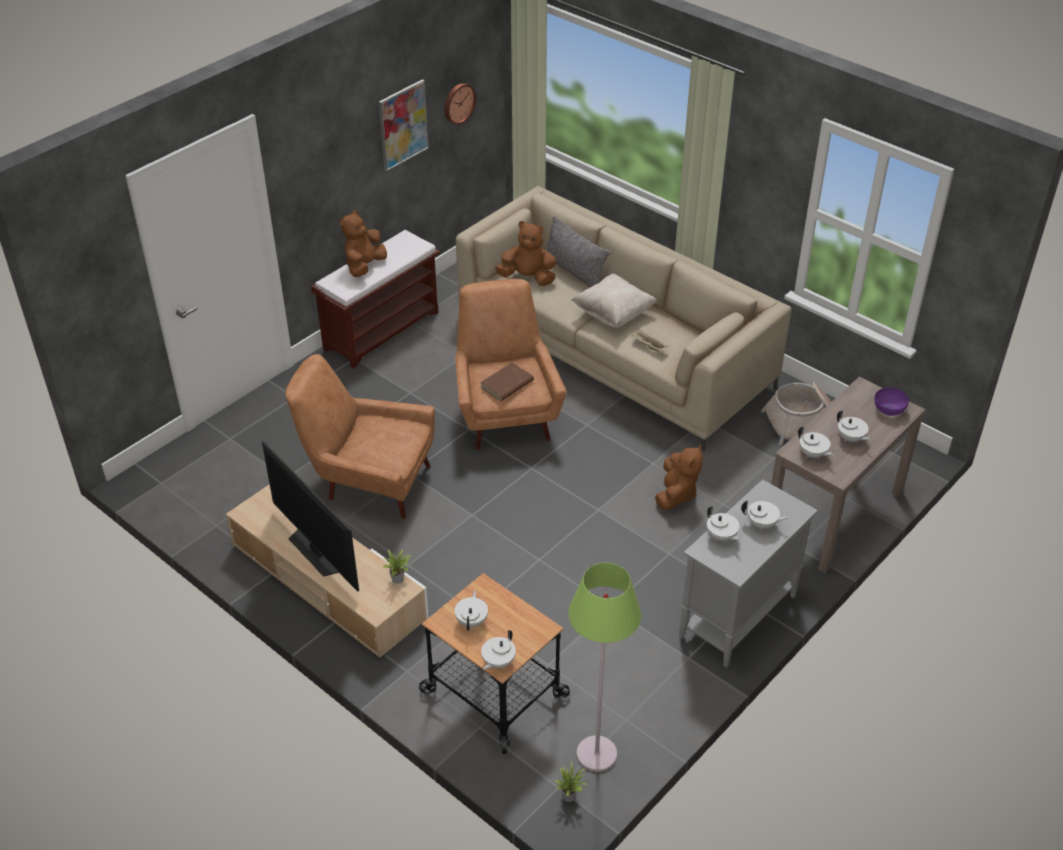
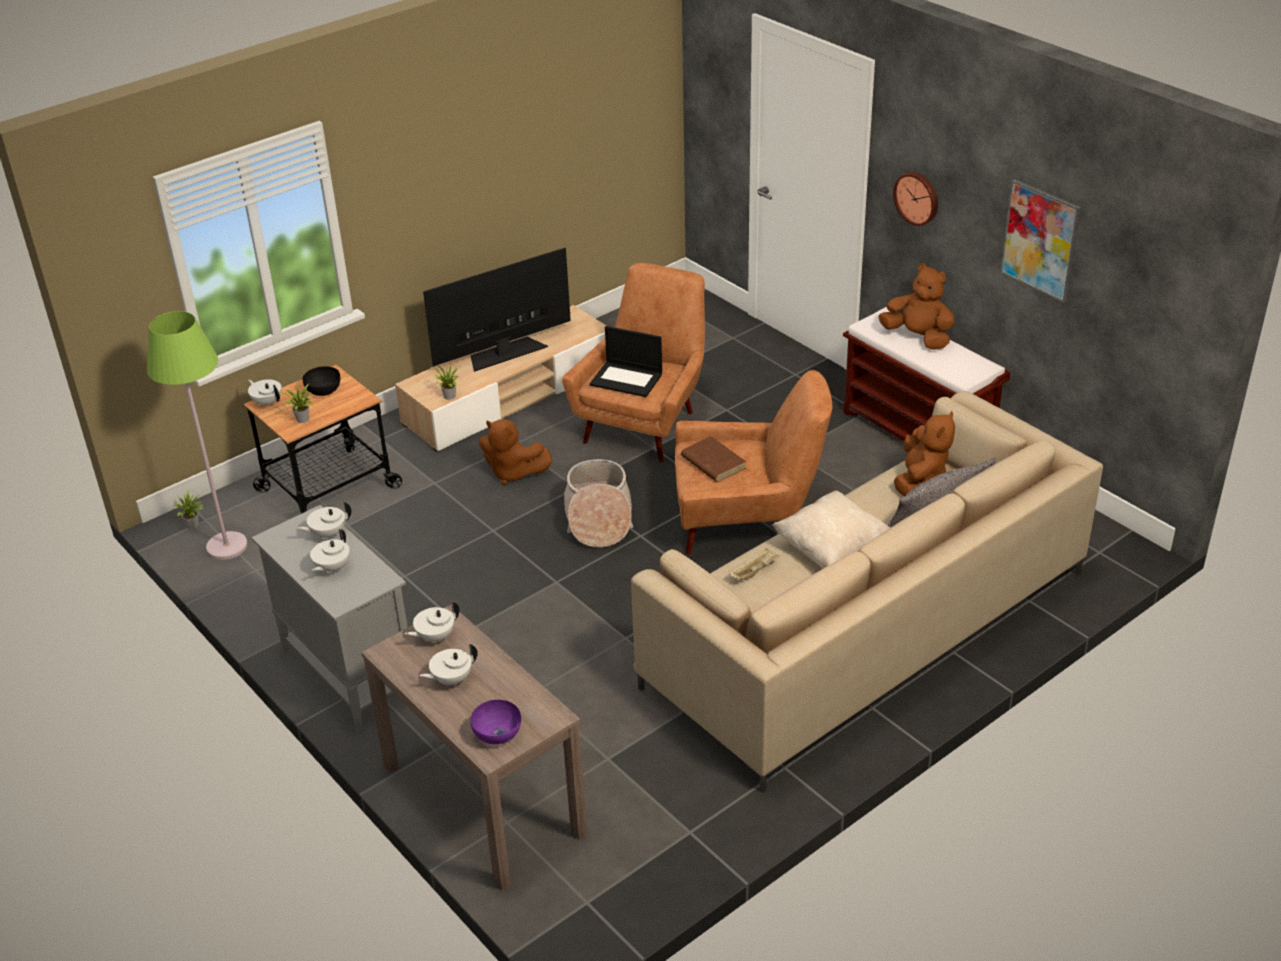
camera: 100 degrees right, 5 degrees down
(388, 444) = (627, 379): none -> laptop
(458, 103) = (1128, 290): wall clock -> wall clock (917, 198)
(472, 621) = (323, 390): white teapot -> black bowl
(525, 624) = (303, 420): none -> potted plant
(676, 494) = (563, 651): brown plush toy -> brown plush toy (513, 472)
(804, 422) = (676, 808): basket -> basket (598, 518)

